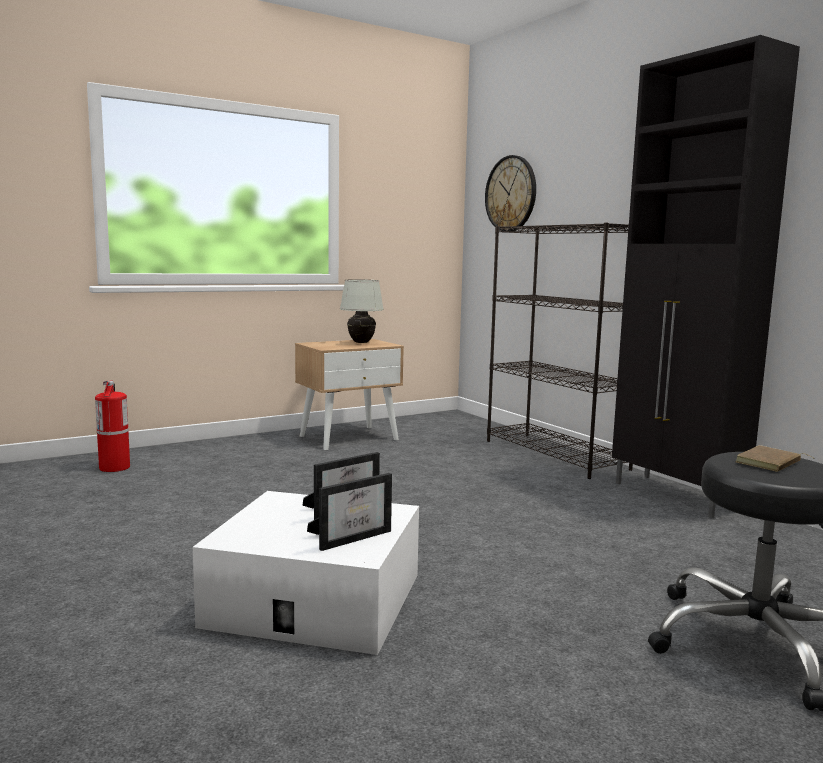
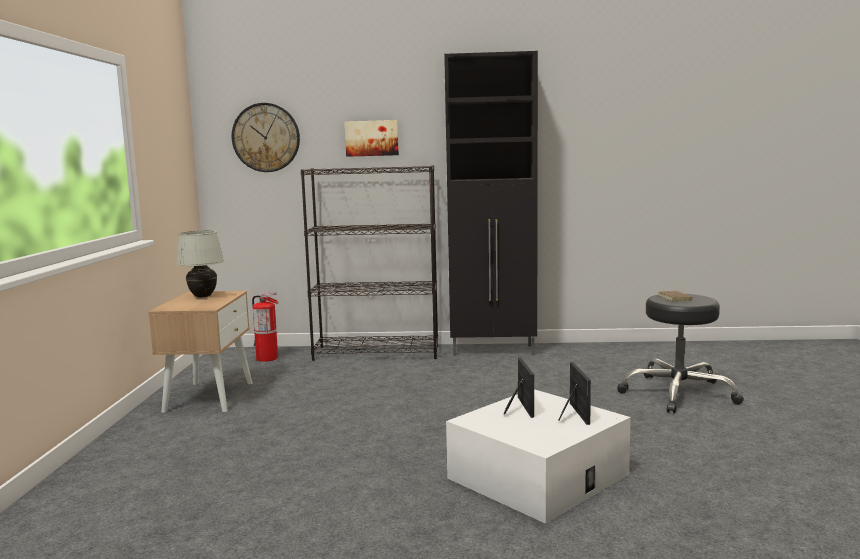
camera: 55 degrees left, 0 degrees up
(114, 468) = (87, 512): fire extinguisher -> fire extinguisher (267, 358)
(597, 191) = (372, 138): none -> picture

